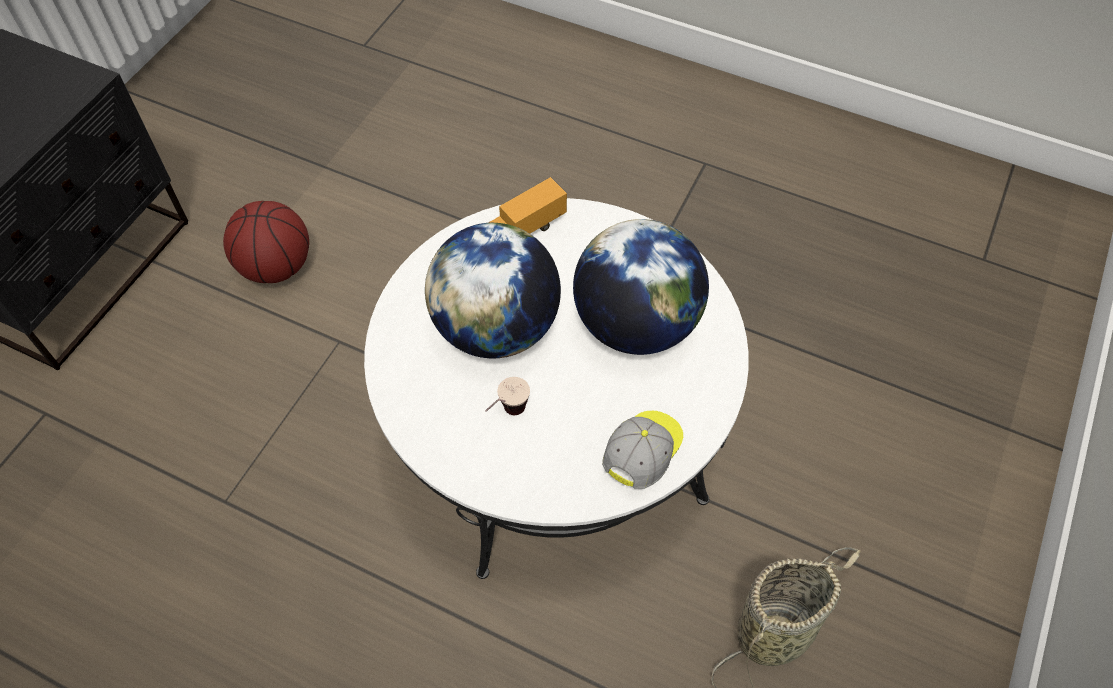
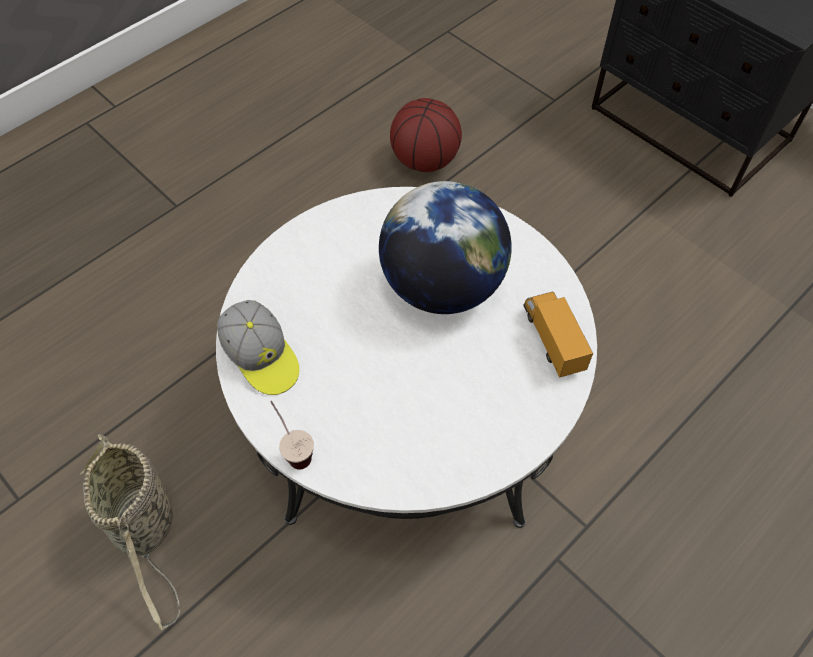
camera: 110 degrees right, 0 degrees up
(276, 266) = (664, 249): basketball -> basketball (425, 160)
(506, 416) = (348, 269): cup -> cup (293, 448)
(636, 324) = (399, 400): globe -> none

